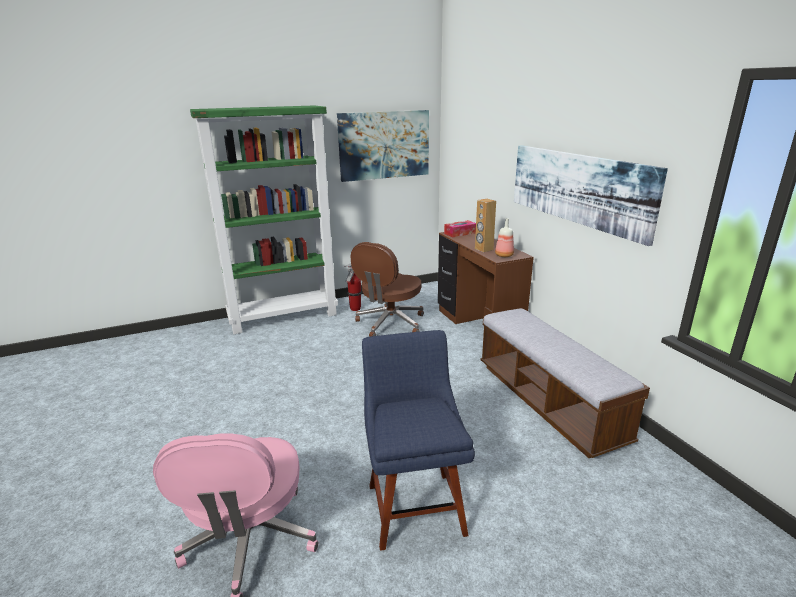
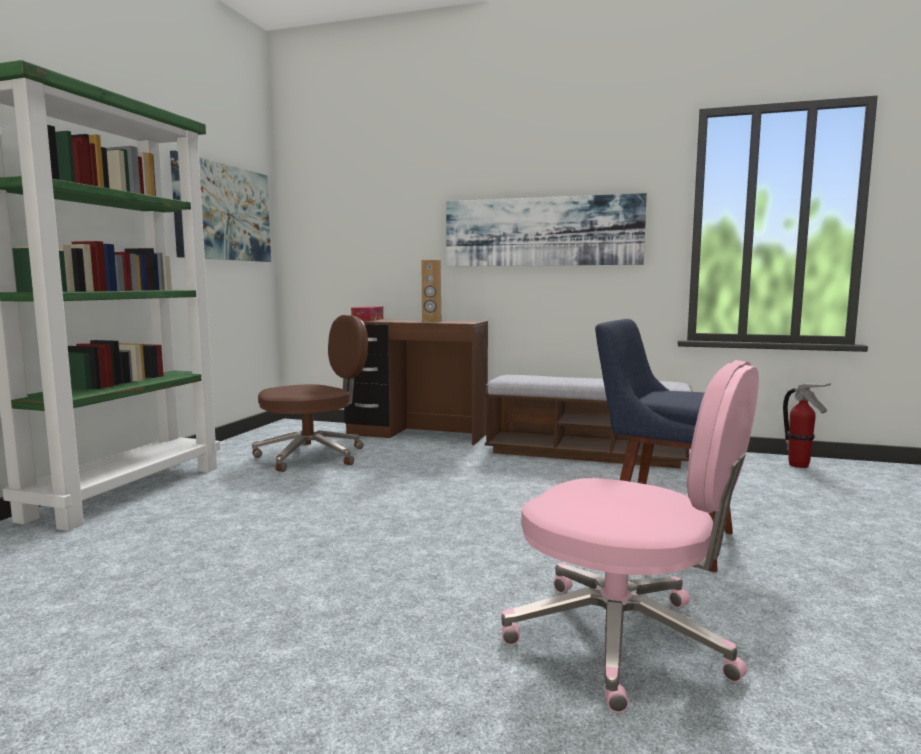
camera: 50 degrees left, 15 degrees down
(355, 309) = (232, 458): fire extinguisher -> fire extinguisher (799, 465)
(390, 323) = (313, 456): brown office chair -> brown office chair turned 105 degrees counterclockwise
(503, 255) = (463, 321): bottle -> none

